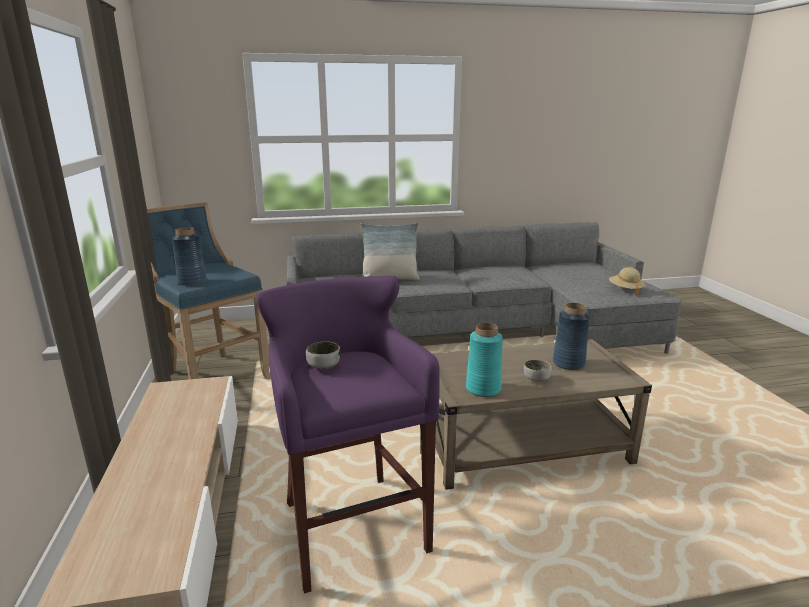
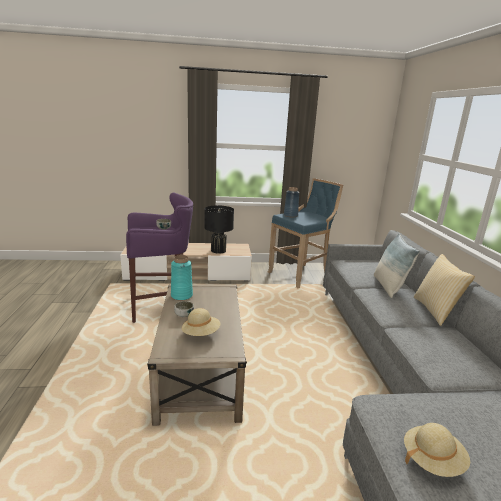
camera: 95 degrees right, 0 degrees up
(189, 413) = (218, 250): none -> black table lamp
(436, 269) = (435, 311): none -> pillow
(568, 363) = (201, 334): blue vase -> beige hat

